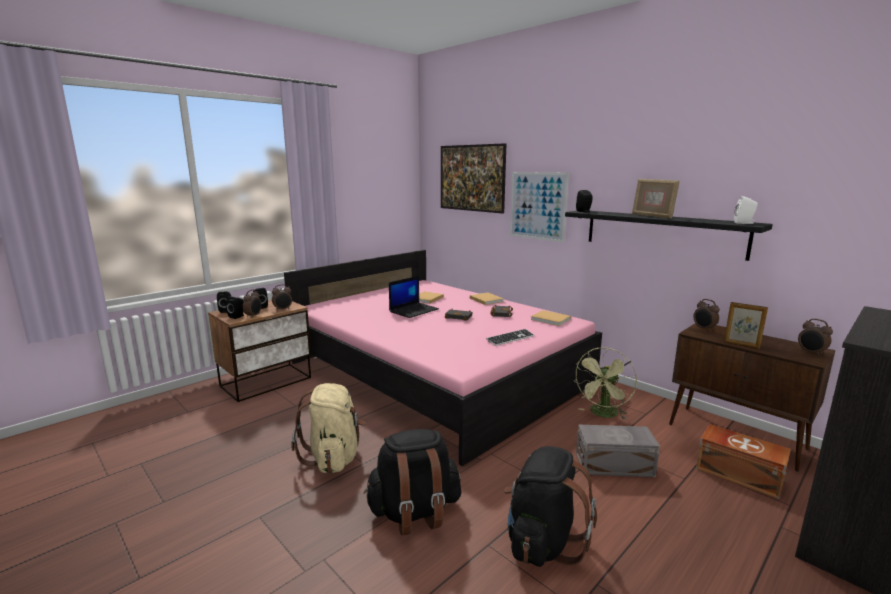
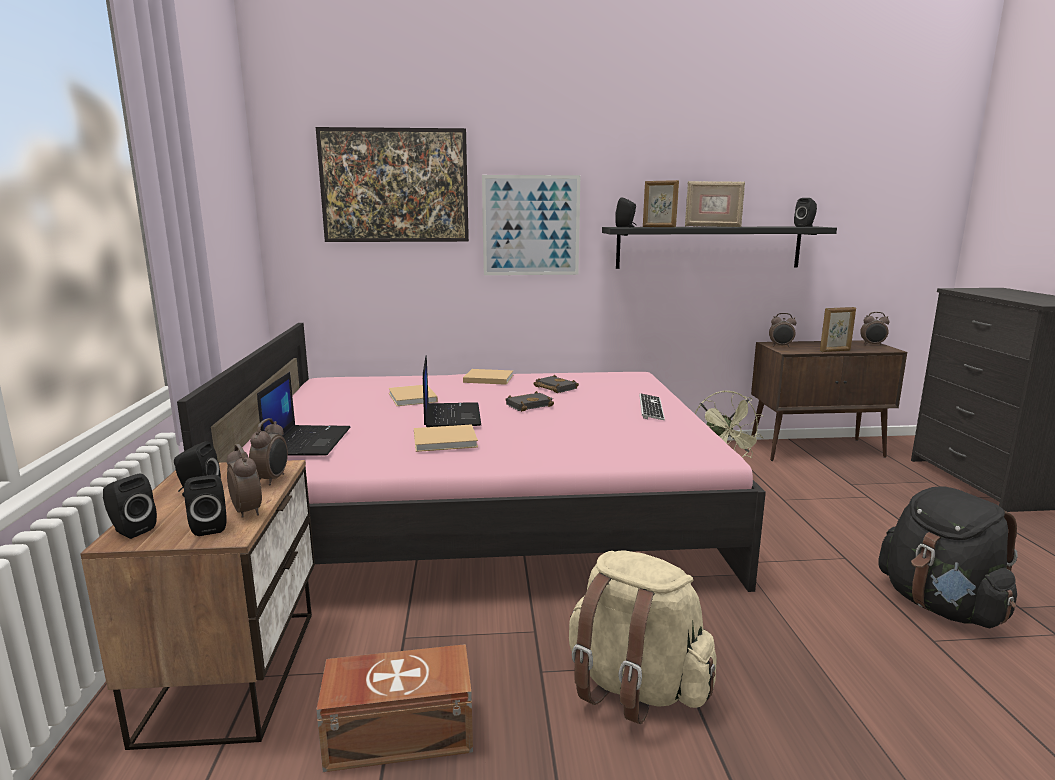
camera: 50 degrees left, 0 degrees up
(344, 303) = (308, 441): none -> laptop
(414, 512) = (839, 666): black backpack -> none
(551, 319) = (619, 379): beige book -> beige book (447, 440)
(606, 213) = (659, 227): none -> picture frame
(615, 465) = (824, 513): grey storage box -> none
(737, 473) = (874, 475): brown storage box -> brown storage box (397, 732)
(744, 223) = (805, 226): white speaker -> black speaker

